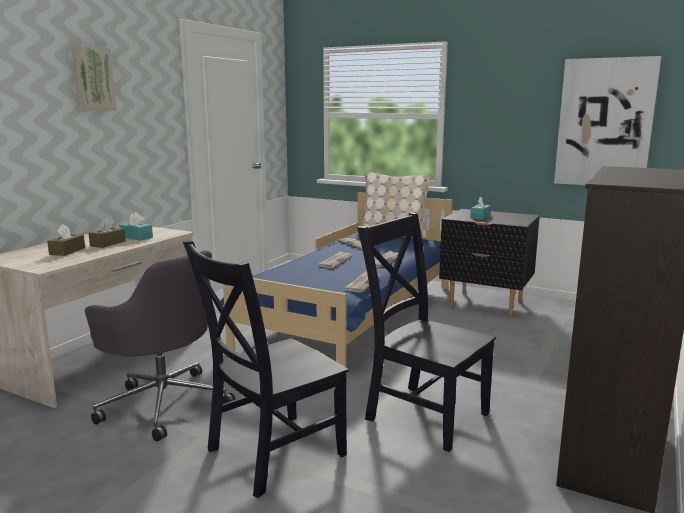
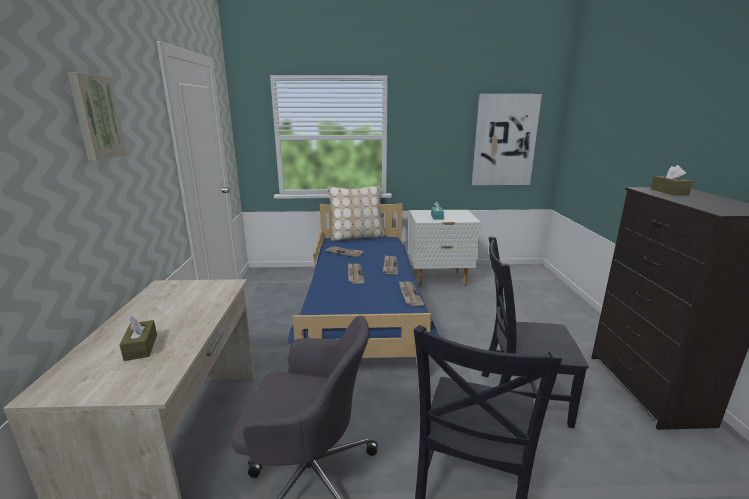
camera: 30 degrees left, 5 degrees up
(108, 243) = (176, 320): brown tissue box -> brown tissue box (669, 192)
(136, 237) = (195, 301): turquoise tissue box -> none
(485, 304) = (439, 279): black nightstand -> white nightstand

